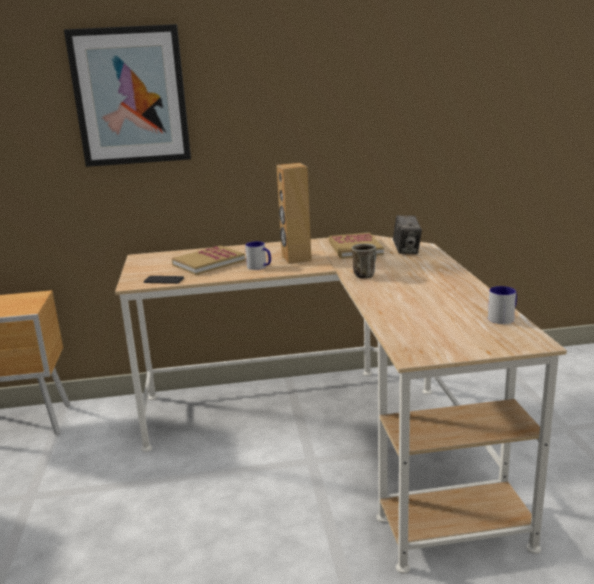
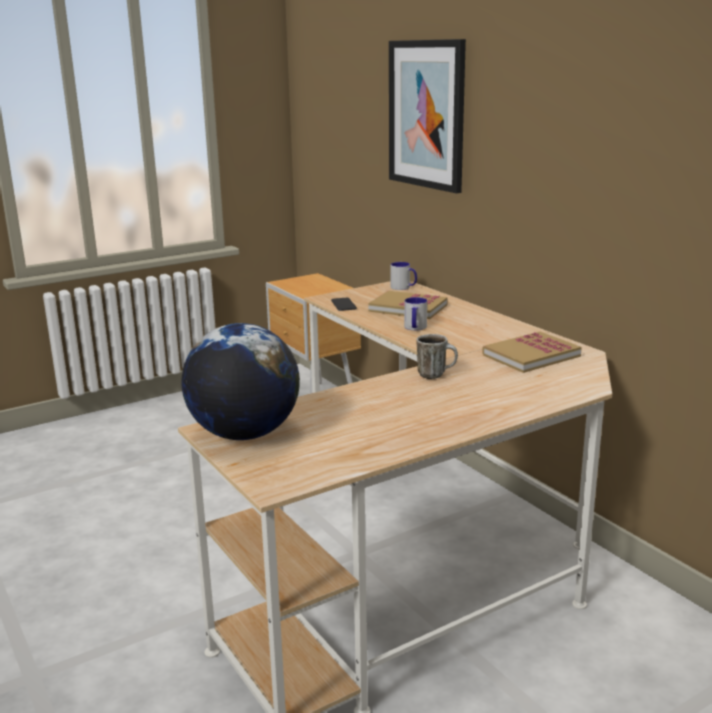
camera: 65 degrees right, 0 degrees up
(296, 258) = (459, 336): brown speaker -> none
(406, 250) = (555, 382): camera -> none
(433, 343) = (244, 434): none -> globe
(503, 317) = (343, 463): mug -> mug (403, 287)

